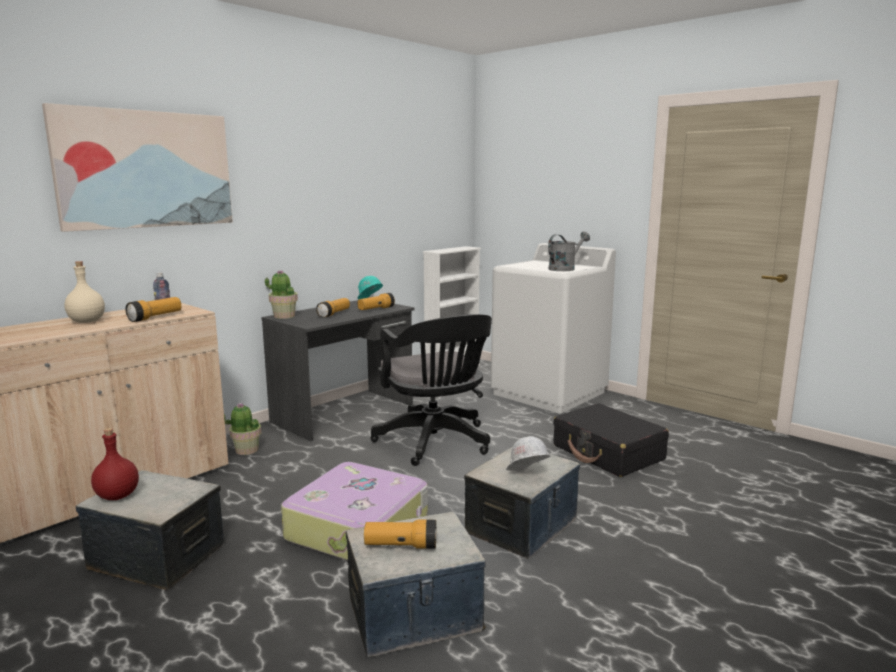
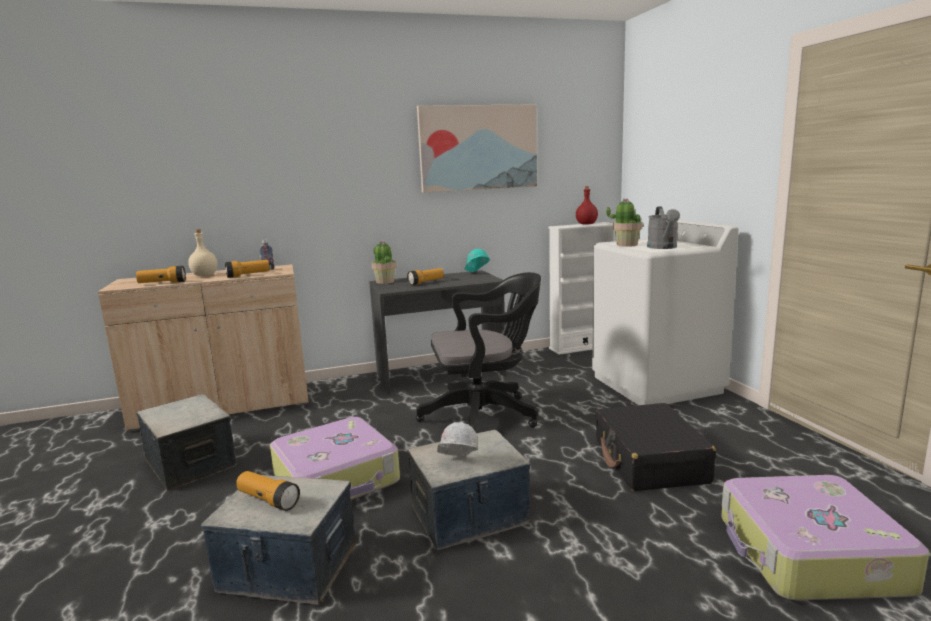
camera: 30 degrees right, 0 degrees up
(117, 496) = (164, 410): red bottle -> red bottle (586, 224)
(146, 169) = (266, 156): picture -> picture (478, 148)
(246, 450) = (335, 393): potted plant -> potted plant (626, 245)
(376, 309) = (468, 280): flashlight -> flashlight (162, 283)
(436, 443) = (485, 416): black office chair -> black office chair turned 105 degrees counterclockwise
(565, 269) = (663, 247): grey watering can -> grey watering can turned 105 degrees clockwise
(763, 490) = (809, 555): none -> suitcase

